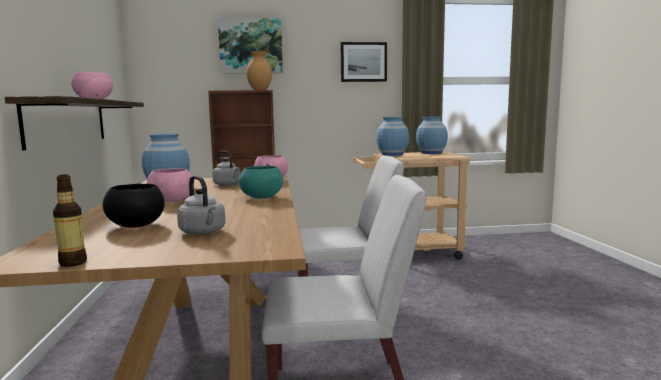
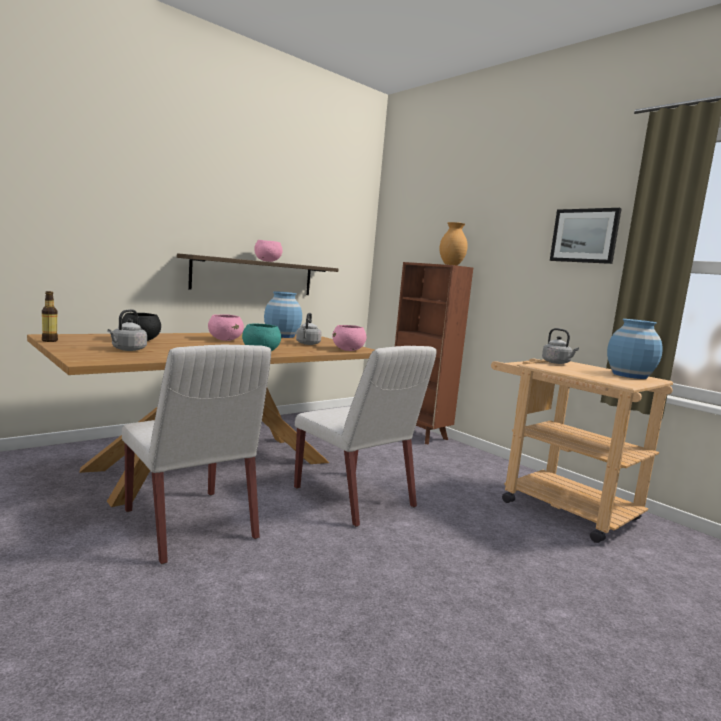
camera: 55 degrees right, 0 degrees up
(251, 46) = (465, 217): picture -> none
(392, 154) = (557, 363): blue vase -> grey kettle

